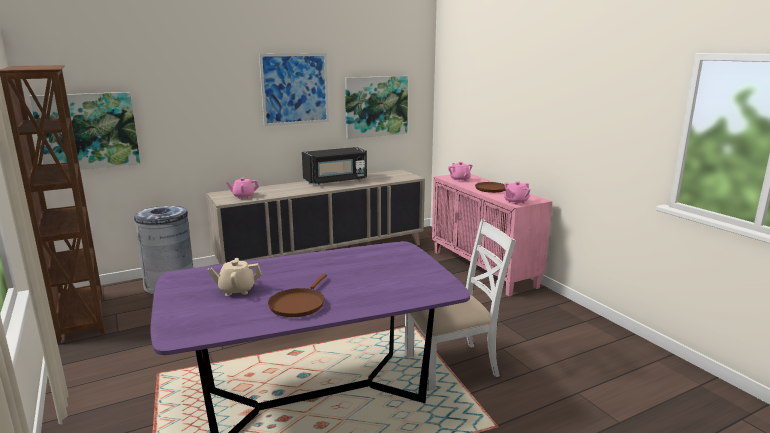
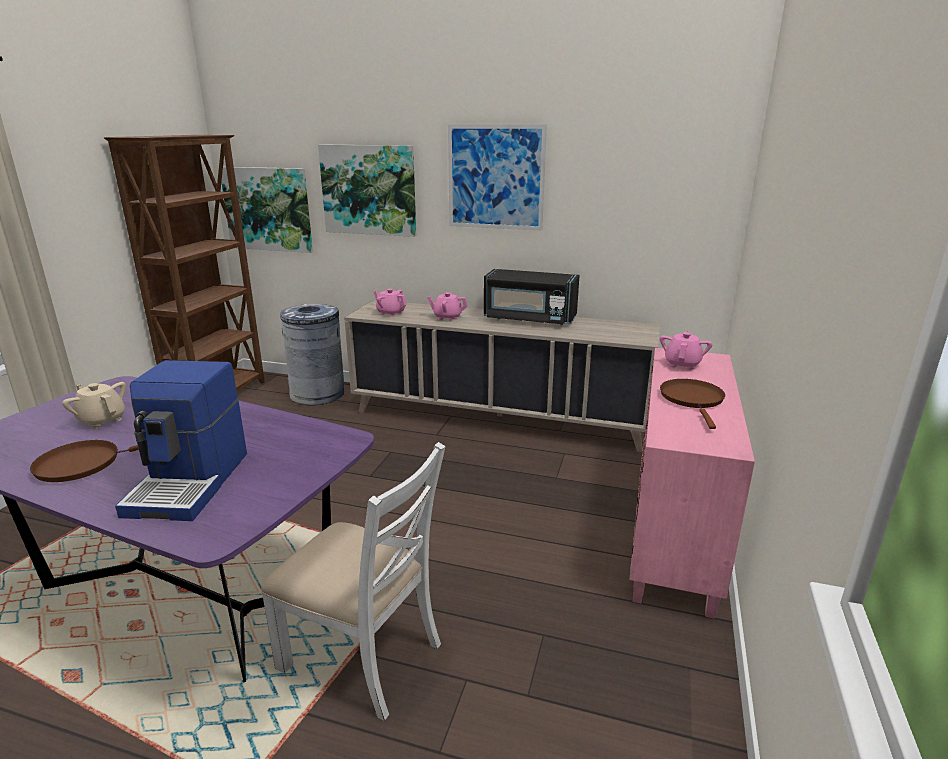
camera: 45 degrees right, 5 degrees up
(376, 106) = (626, 215): picture -> picture (369, 190)
(381, 284) = (191, 482): none -> coffee machine
(515, 202) = (672, 436): pink teapot -> pink teapot (447, 317)

